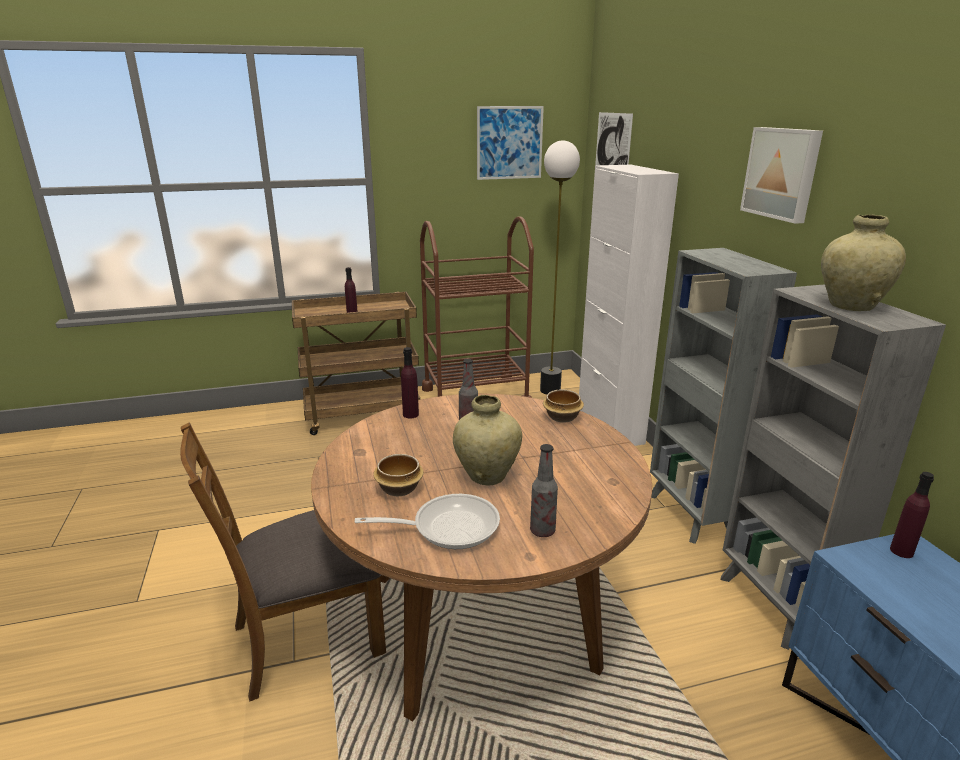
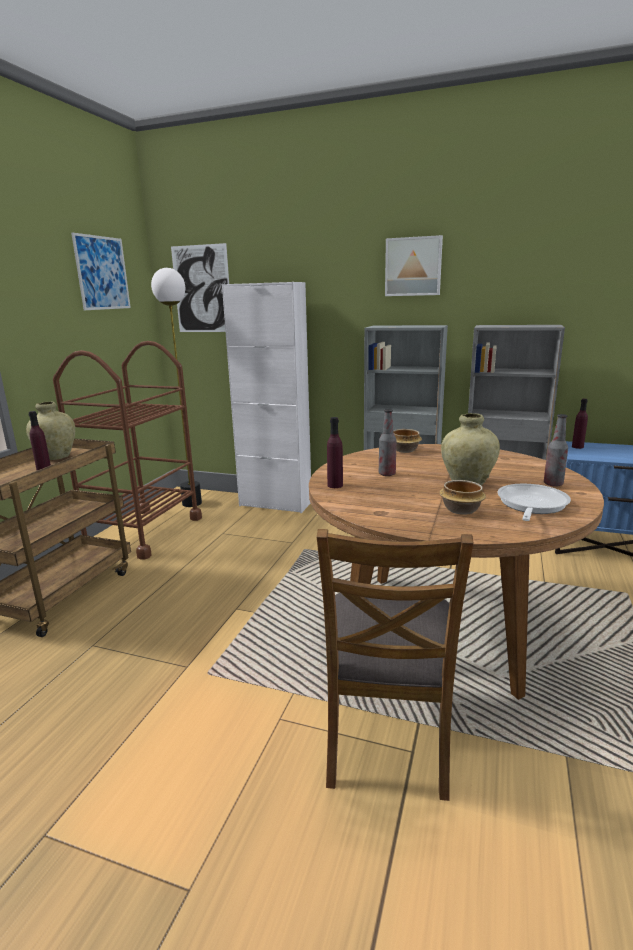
camera: 55 degrees left, 5 degrees down
(850, 306) = (520, 325): beige vase -> beige vase (56, 456)

